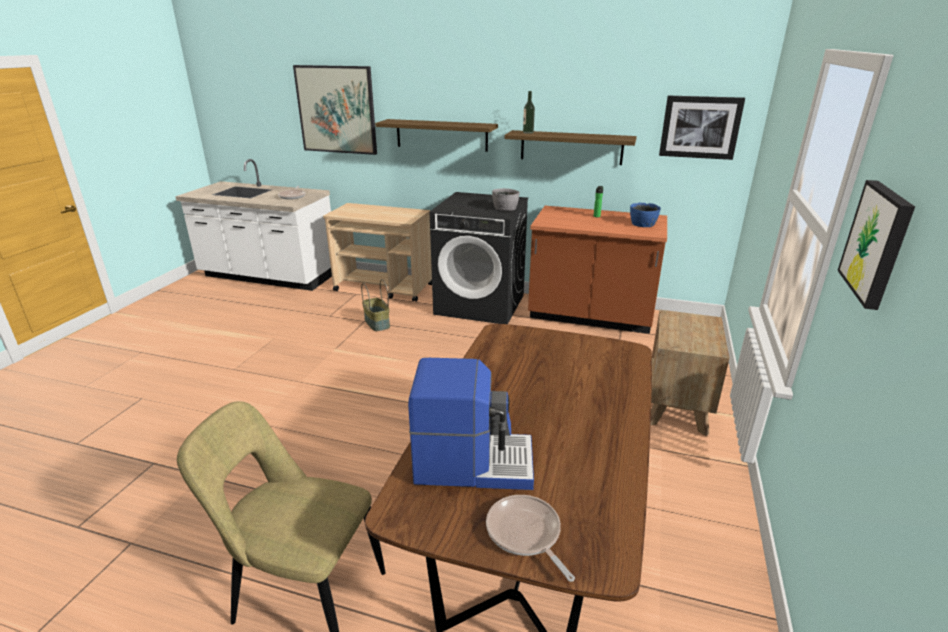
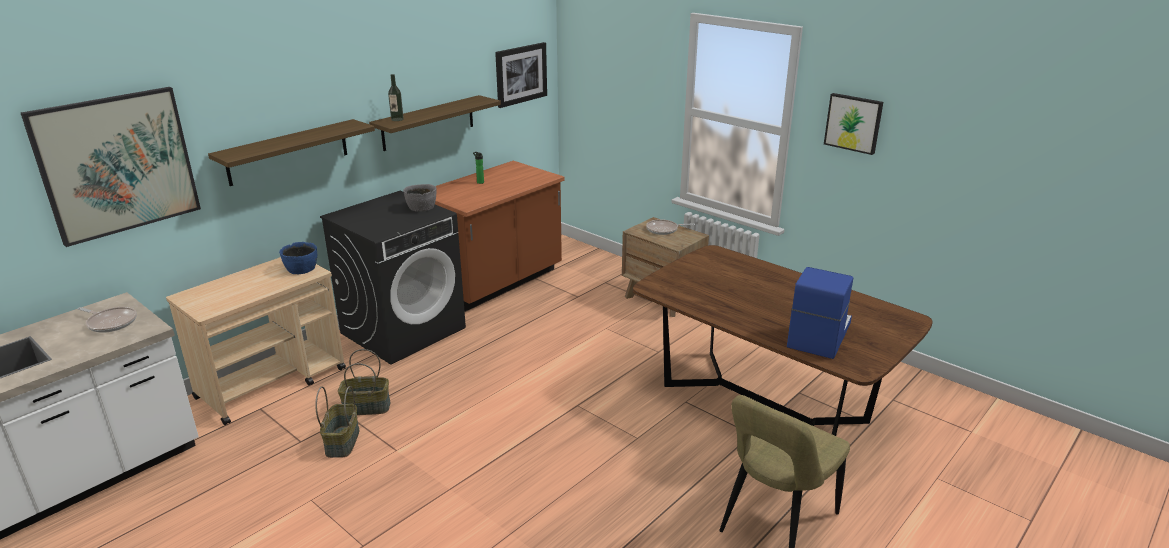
camera: 65 degrees left, 0 degrees up
(335, 328) = (342, 441): none -> basket
(525, 534) = (886, 334): frying pan -> frying pan (664, 230)
(643, 224) = (524, 174): blue bowl -> blue bowl (302, 269)

